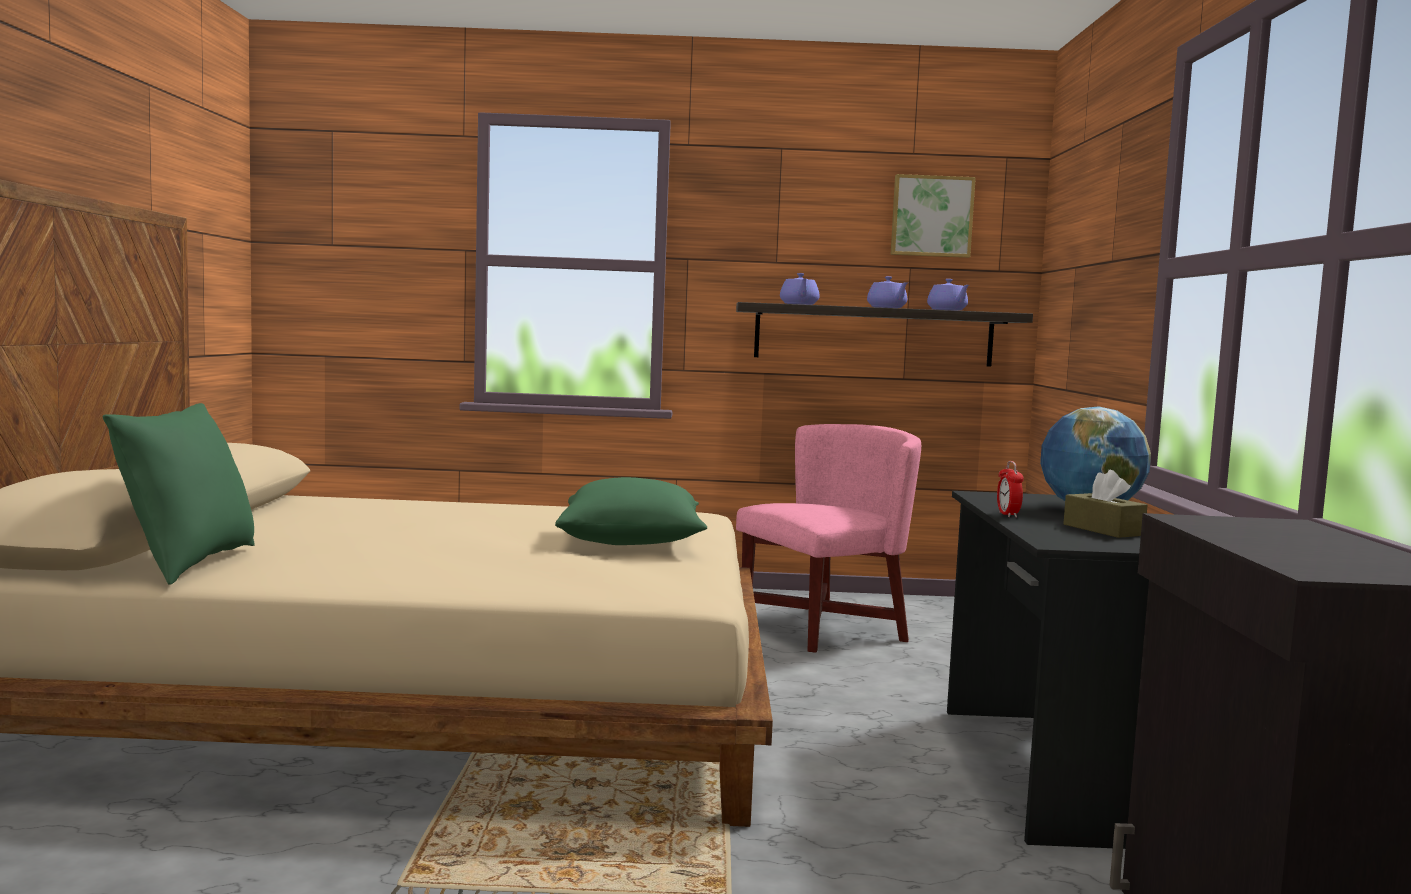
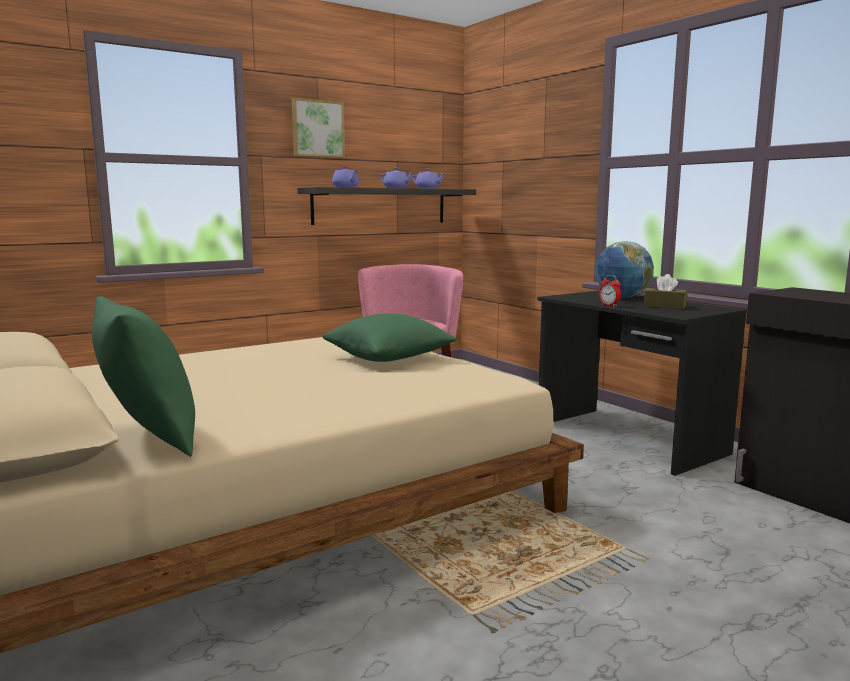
camera: 35 degrees left, 5 degrees up
(931, 216) = (407, 128): picture -> picture (317, 129)

